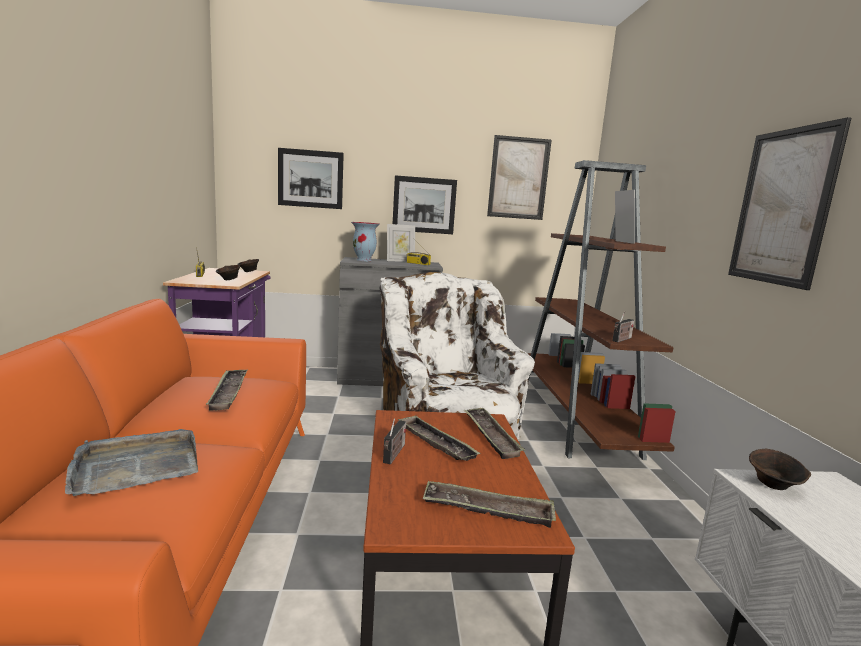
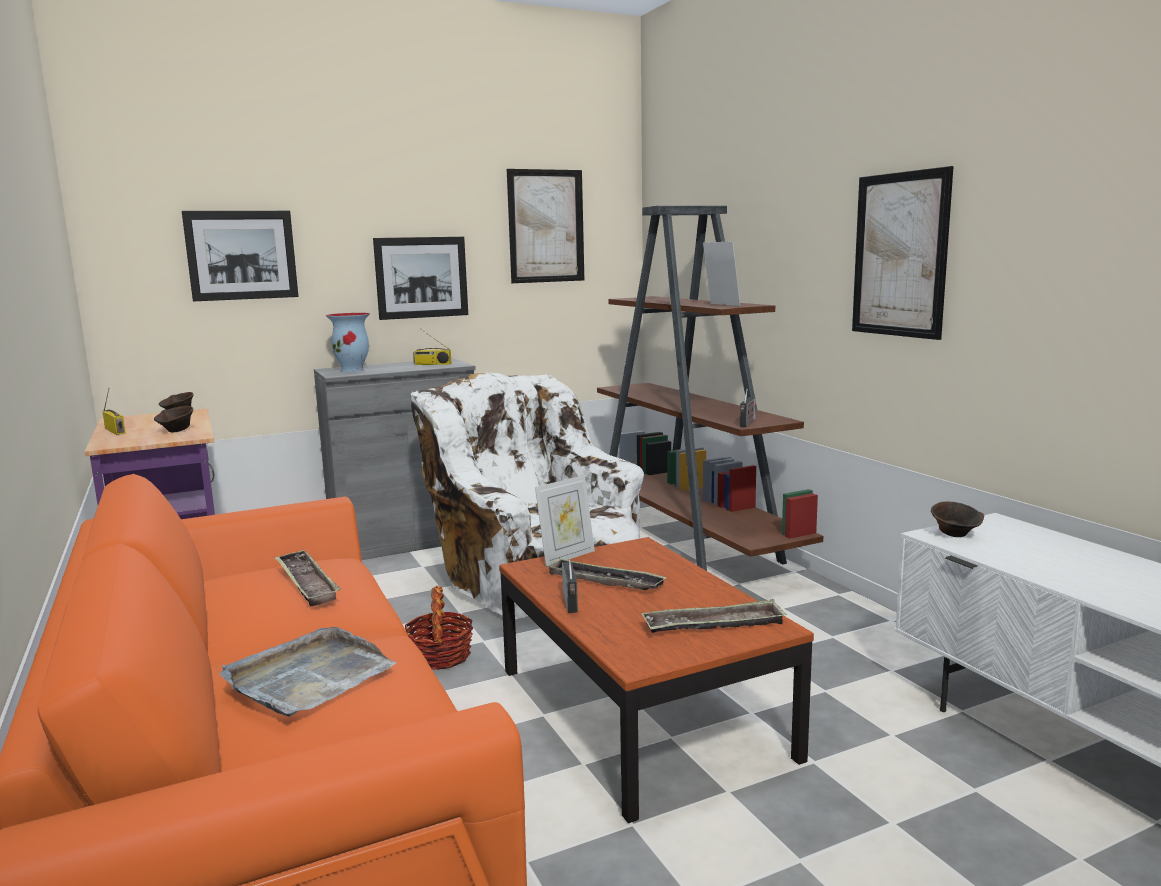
camera: 20 degrees left, 0 degrees up
(340, 465) = (440, 656): none -> basket
(400, 261) = (402, 364): picture frame -> picture frame (566, 557)
(491, 436) = (655, 561): tray -> none

